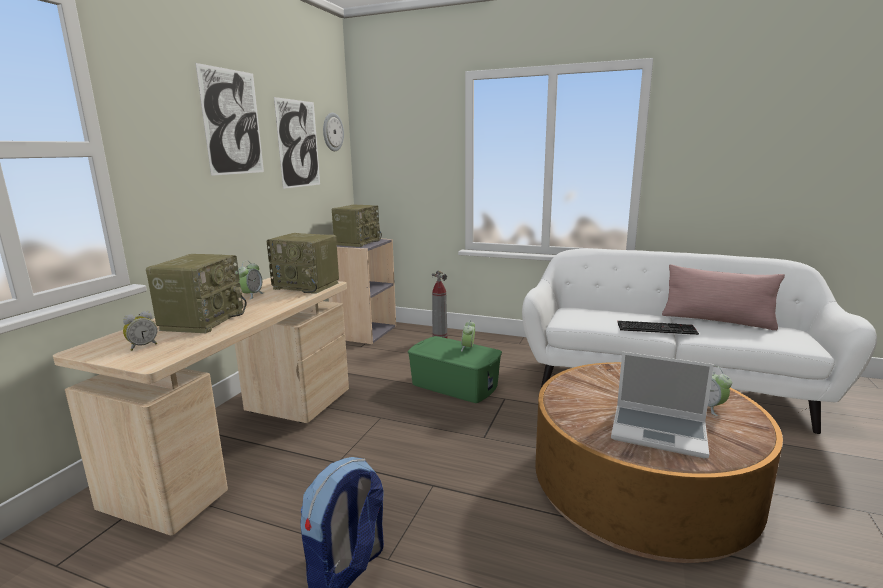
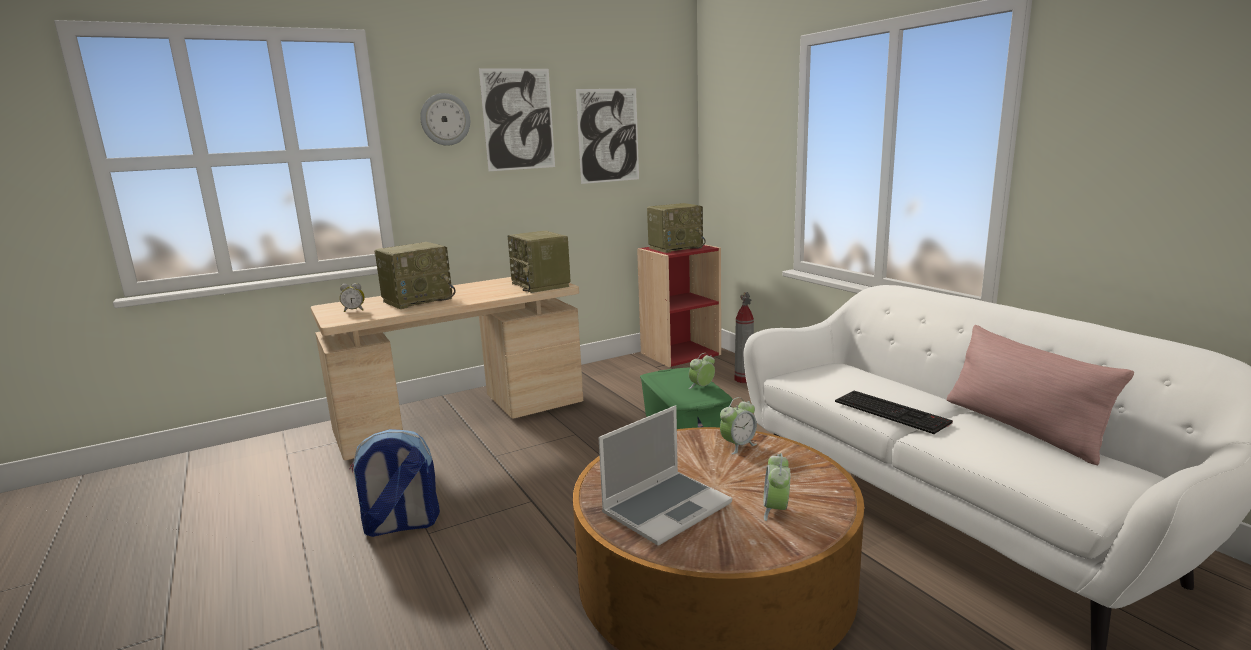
camera: 40 degrees right, 0 degrees up
(251, 295) = (487, 286): alarm clock -> alarm clock (738, 446)
(332, 132) = (665, 119): wall clock -> wall clock (445, 119)
(364, 332) = (680, 353): grey bookcase -> red bookcase
(660, 432) = (666, 508): laptop -> laptop turned 105 degrees counterclockwise

